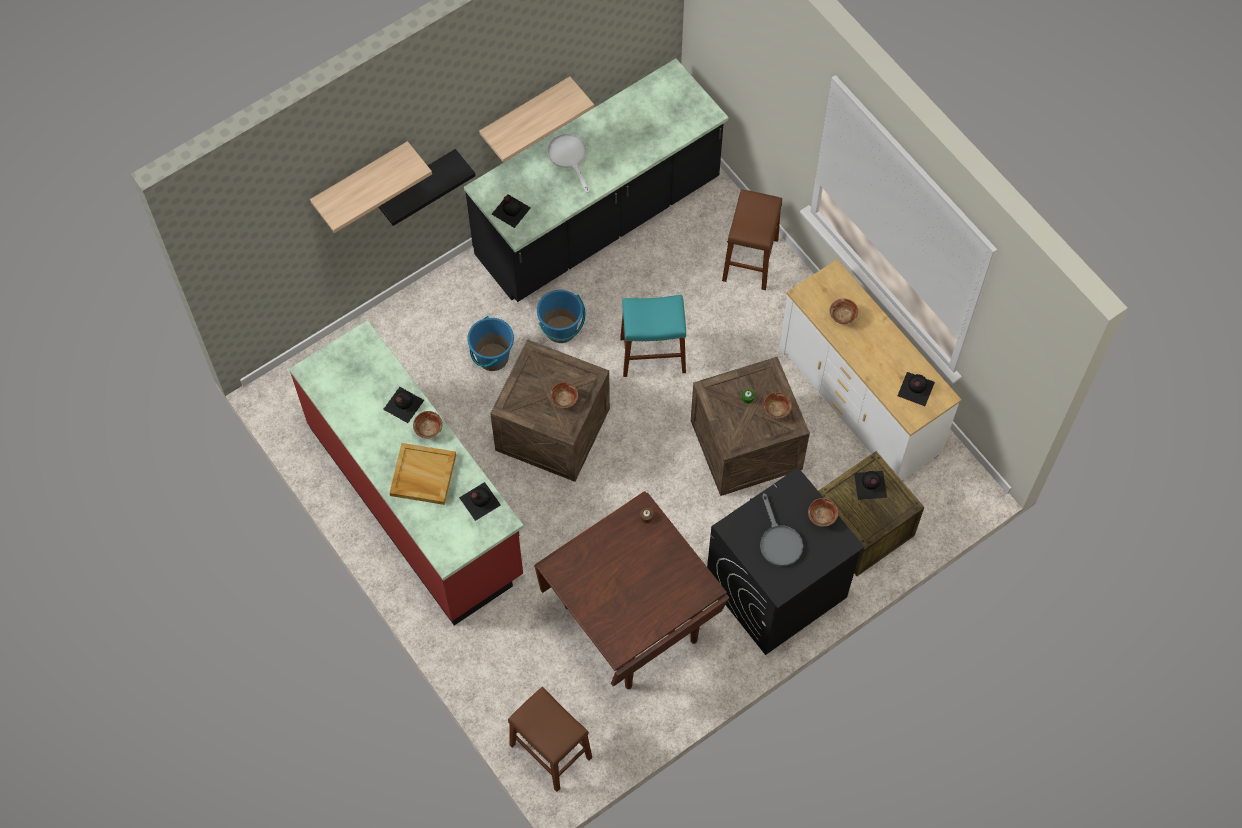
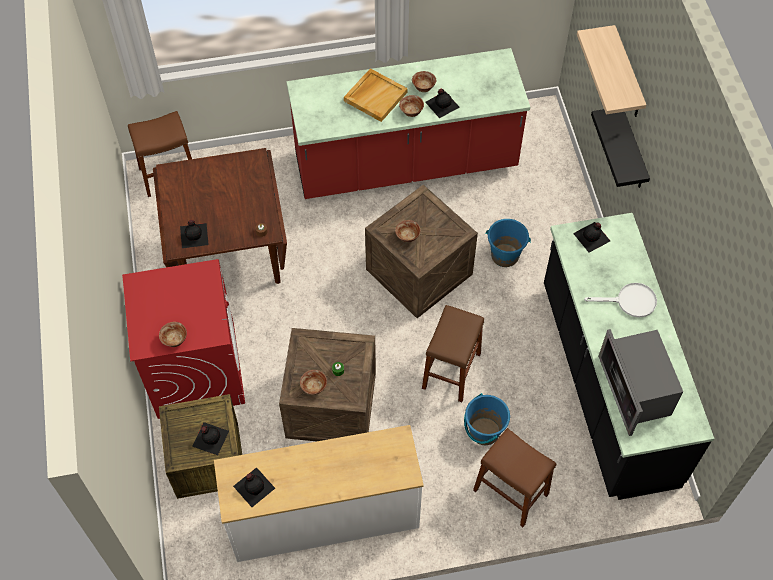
camera: 115 degrees right, 5 degrees down
(479, 501) = (334, 122): black bottle -> black bottle (194, 235)
(525, 113) = (673, 251): shelf -> none
(561, 330) = (508, 312): blue bucket -> blue bucket (484, 431)
(653, 354) = (451, 371): turquoise stool -> brown stool
(661, 126) = (635, 390): none -> microwave
(775, 589) = (196, 369): black washing machine -> red washing machine
(778, 541) = (175, 300): grey frying pan -> none
(842, 317) = (359, 459): bowl -> bowl (423, 88)

